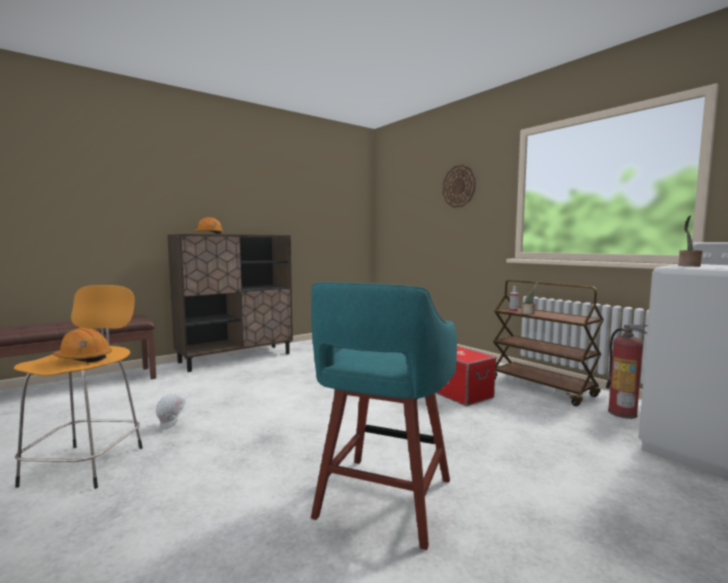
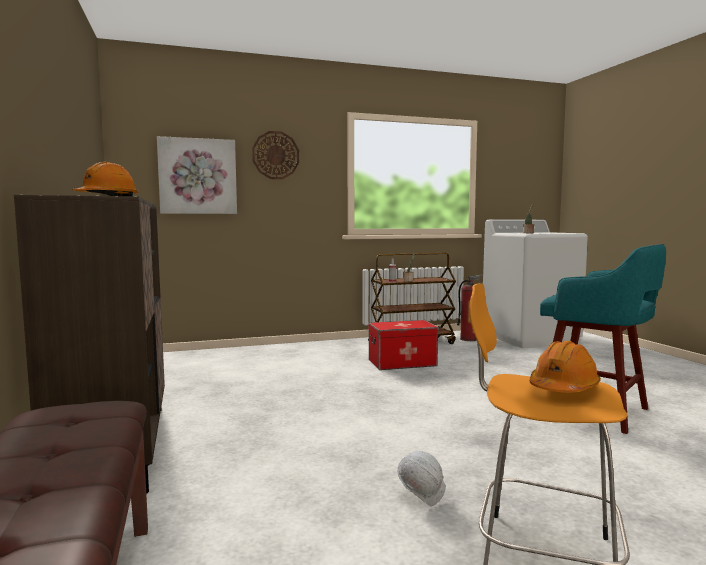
camera: 70 degrees left, 0 degrees up
(412, 210) = (198, 176): none -> picture

